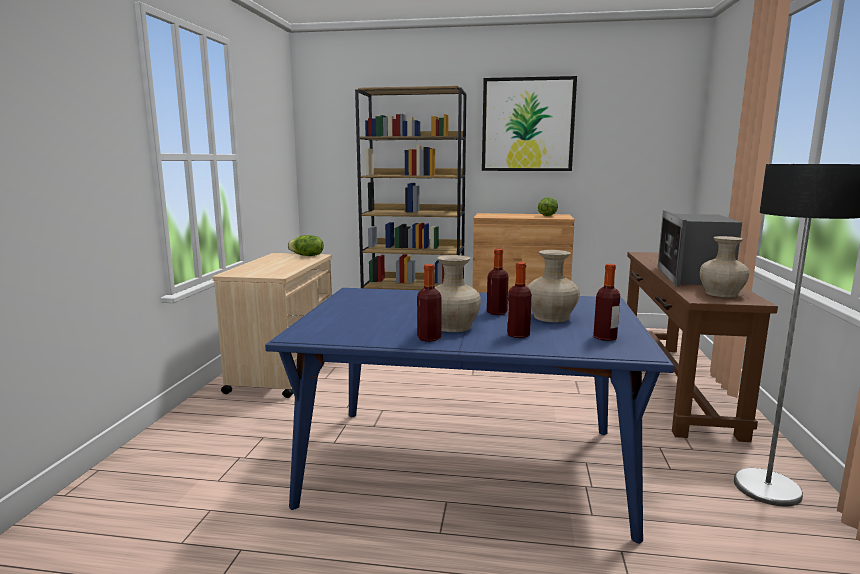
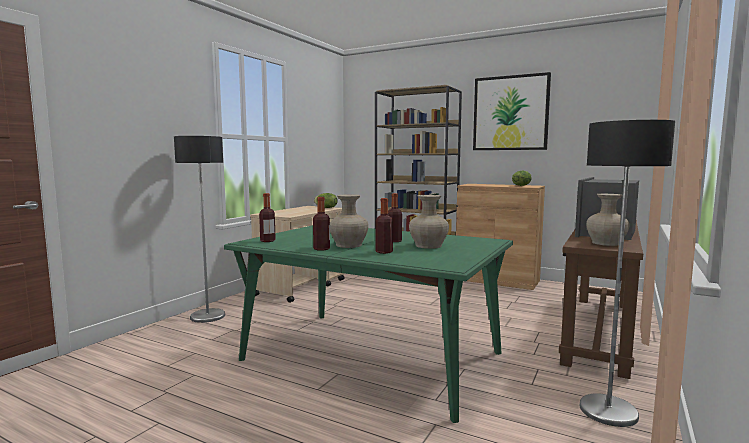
camera: 20 degrees right, 5 degrees down
(178, 440) = (207, 316): none -> floor lamp
(468, 465) = (373, 356): blue dining table -> green dining table
(605, 337) = (444, 258): bottle -> bottle (267, 241)

